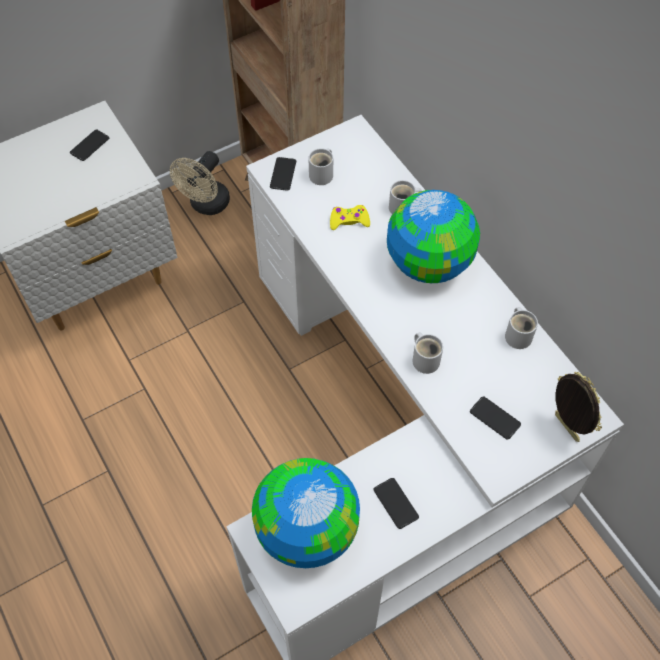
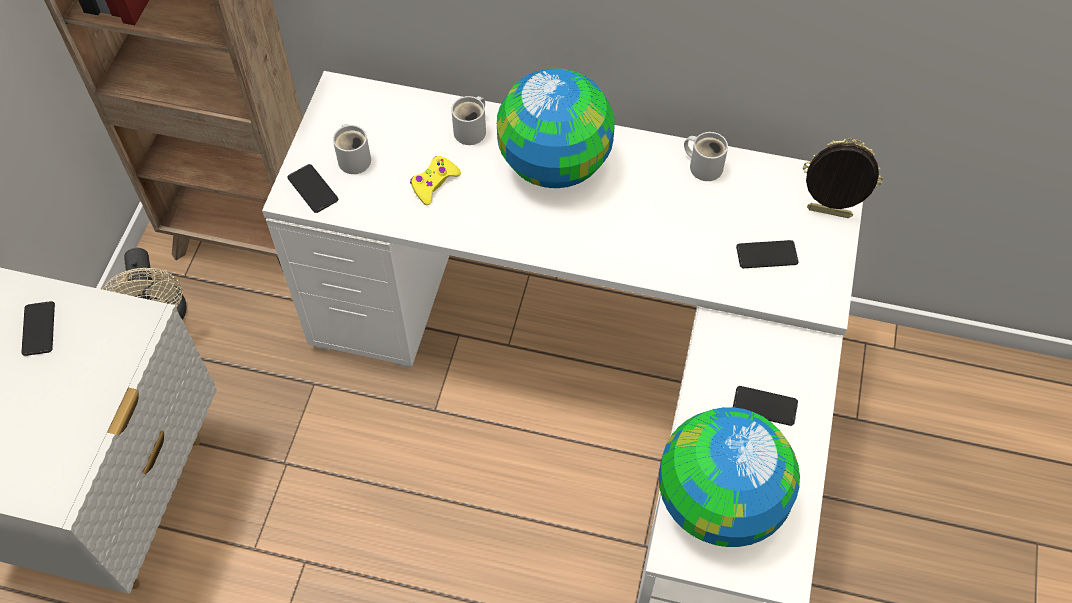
camera: 45 degrees left, 0 degrees up
(425, 359) = (651, 253): white mug -> none

